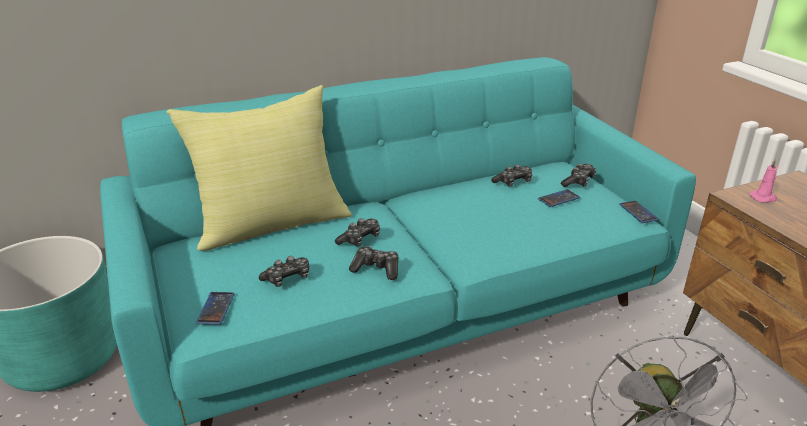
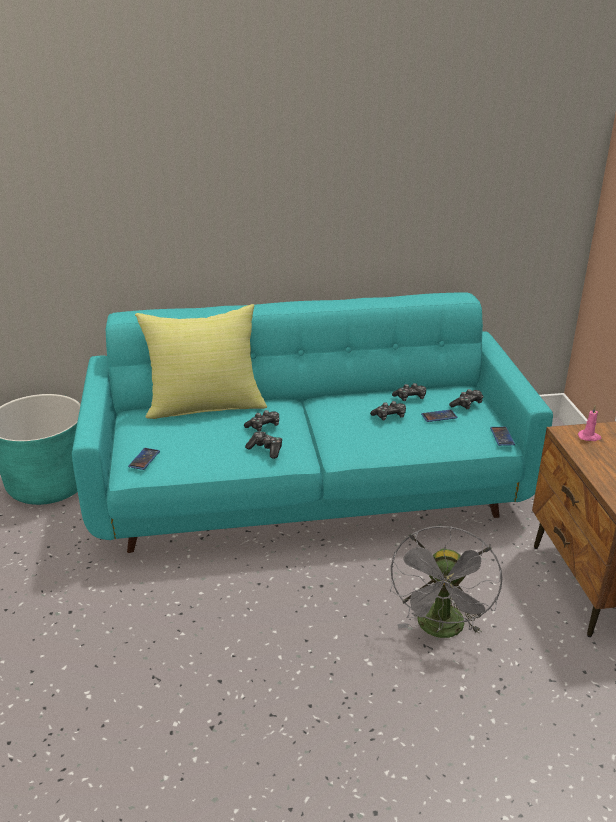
camera: 15 degrees right, 0 degrees up
(287, 278) = (199, 446): game controller -> game controller (389, 416)

